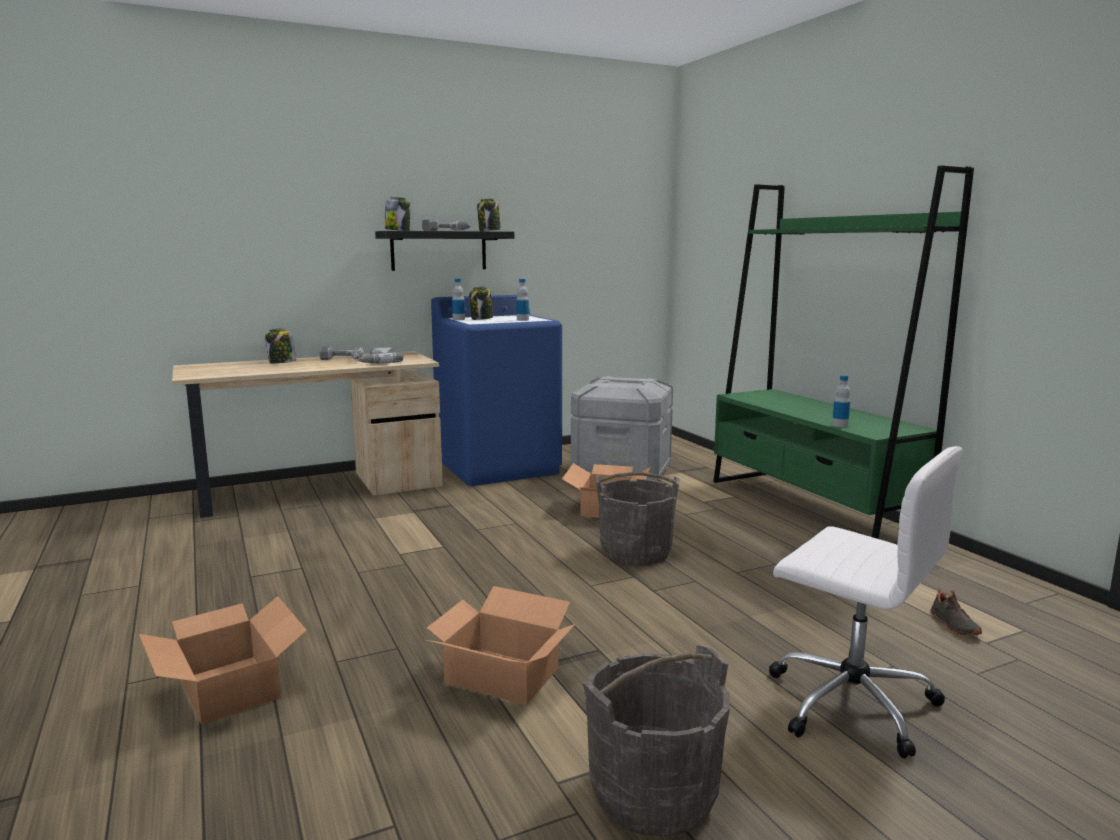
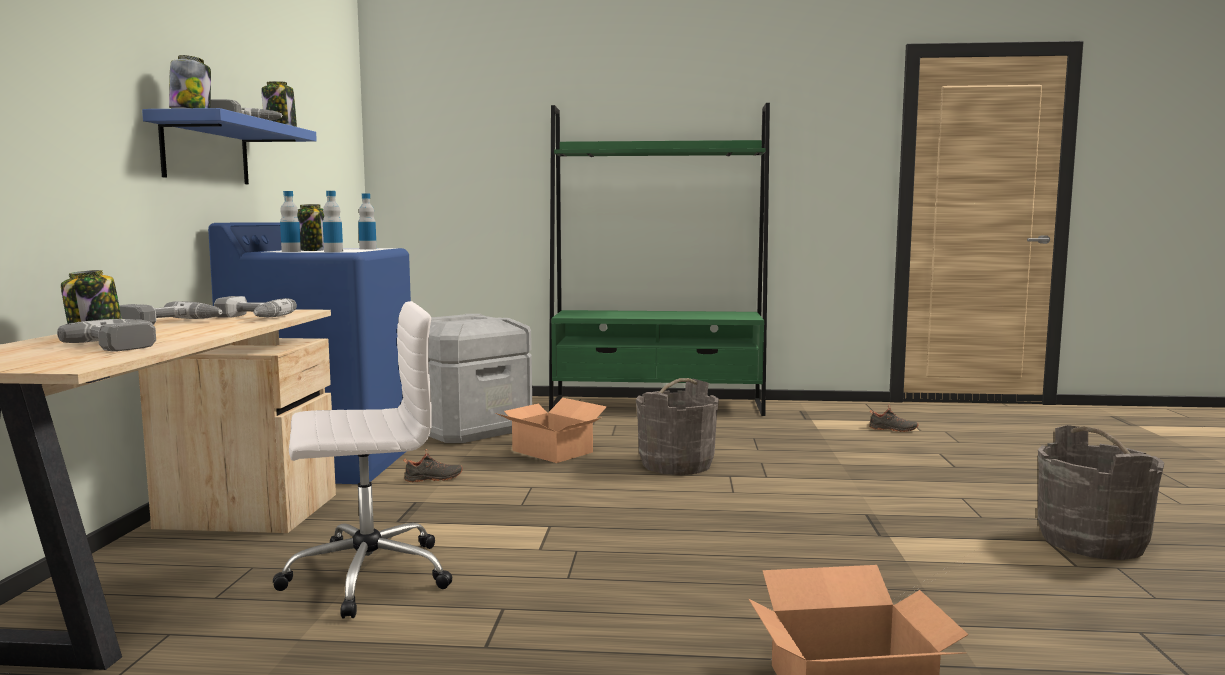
camera: 60 degrees left, 5 degrees down
(261, 368) = (126, 344): none -> power drill
(439, 250) = (206, 151): black shelf -> blue shelf
(498, 497) = (433, 479): none -> black shoe
(502, 676) = (895, 553): cardboard box -> none
(840, 425) = (712, 317): bottle -> bottle (333, 251)
(849, 701) = (983, 472): white office chair -> white office chair (365, 576)

